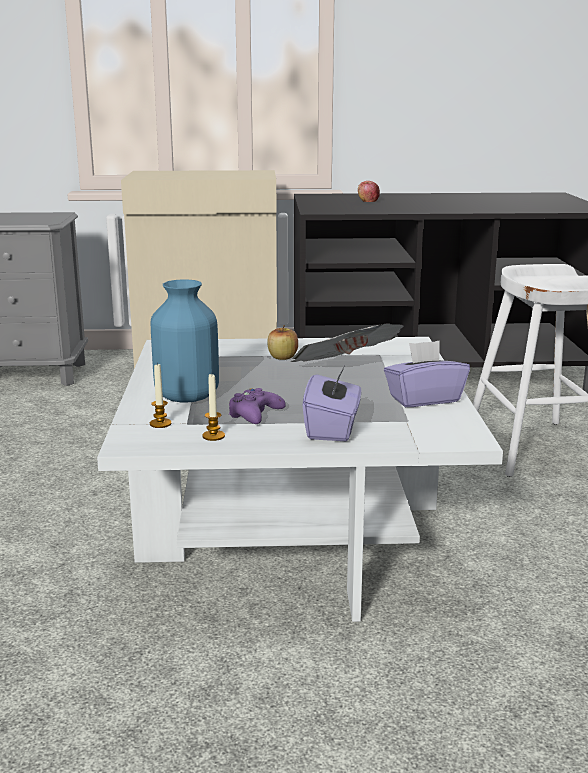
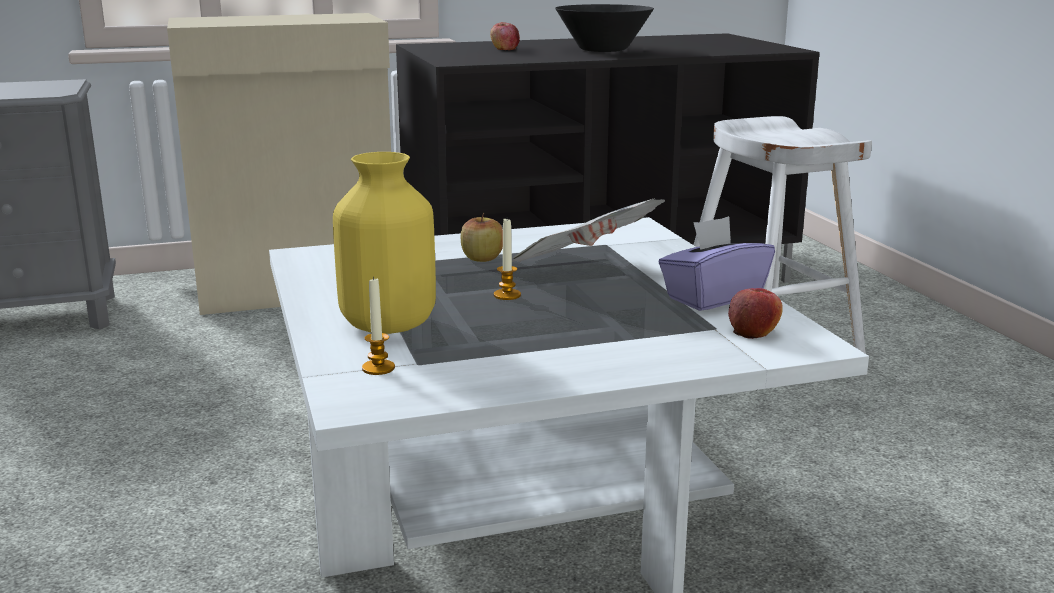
camera: 15 degrees left, 0 degrees up
(186, 397) = (388, 325): blue vase -> yellow vase
(213, 436) = (470, 378): candle -> candle (507, 295)
(255, 414) = (505, 340): purple game controller -> none
(332, 429) = (628, 350): purple tissue box -> none
(432, 426) = (753, 332): none -> apple
(442, 204) = (603, 50): none -> black bowl

